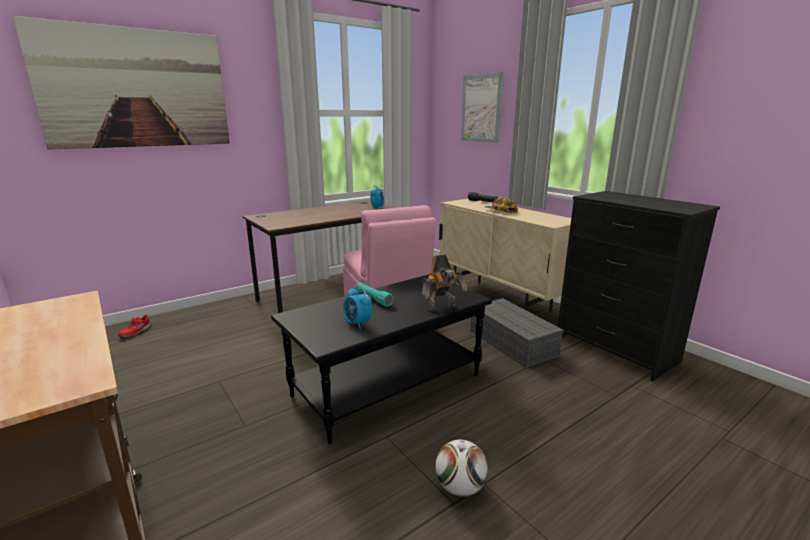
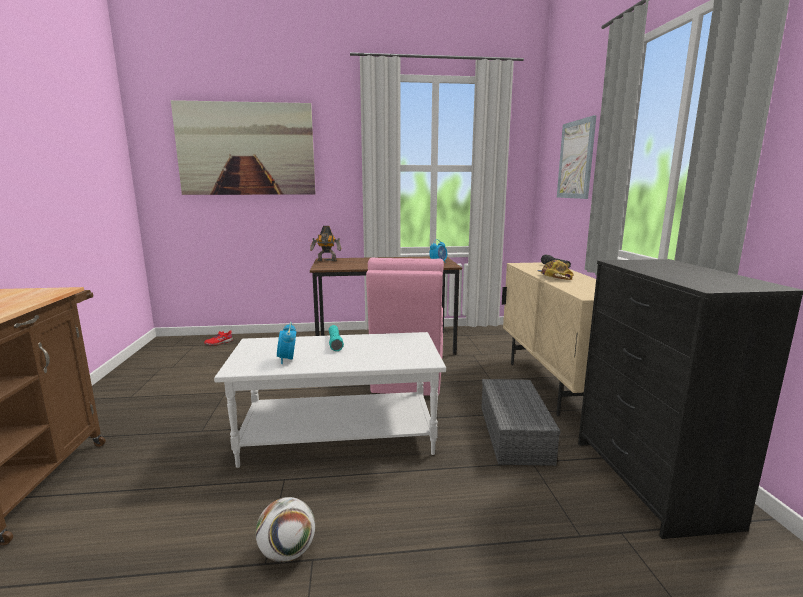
camera: 30 degrees right, 5 degrees down
(387, 384) = (339, 435): black coffee table -> white coffee table
(442, 308) = (380, 364): toy robot -> toy robot (326, 261)

